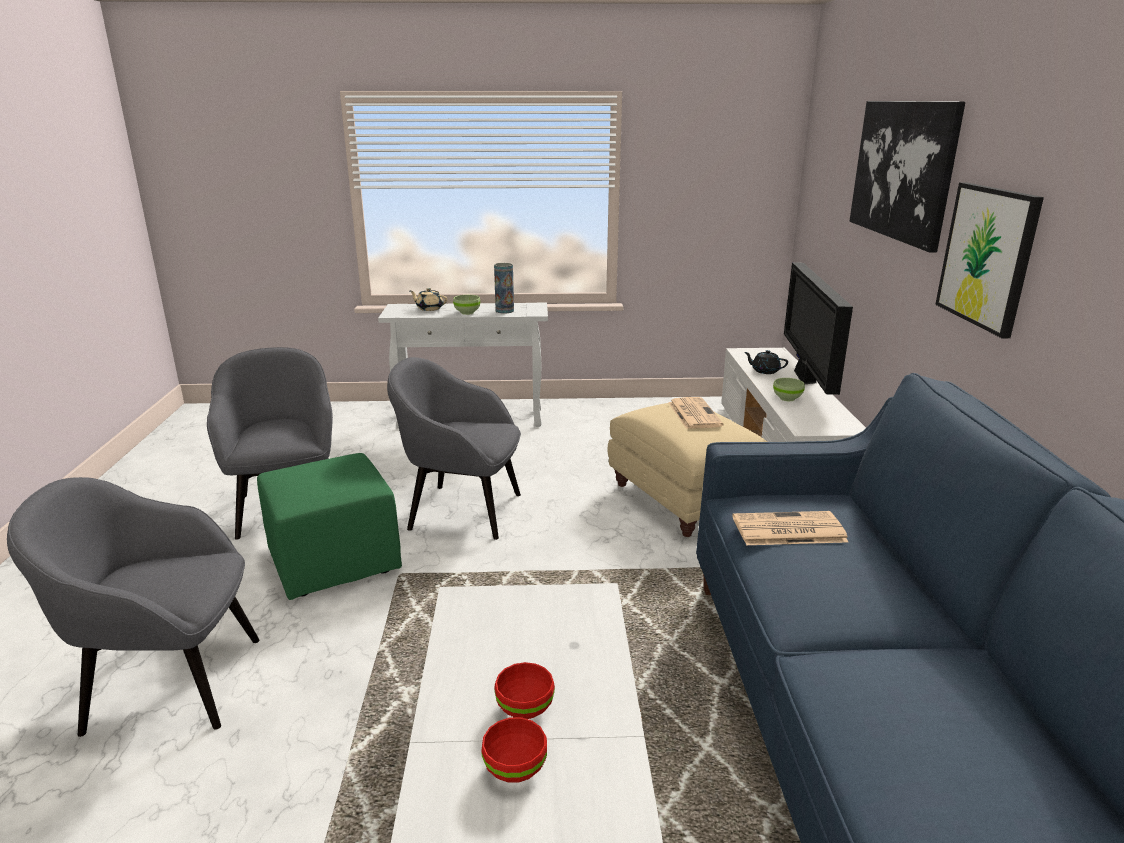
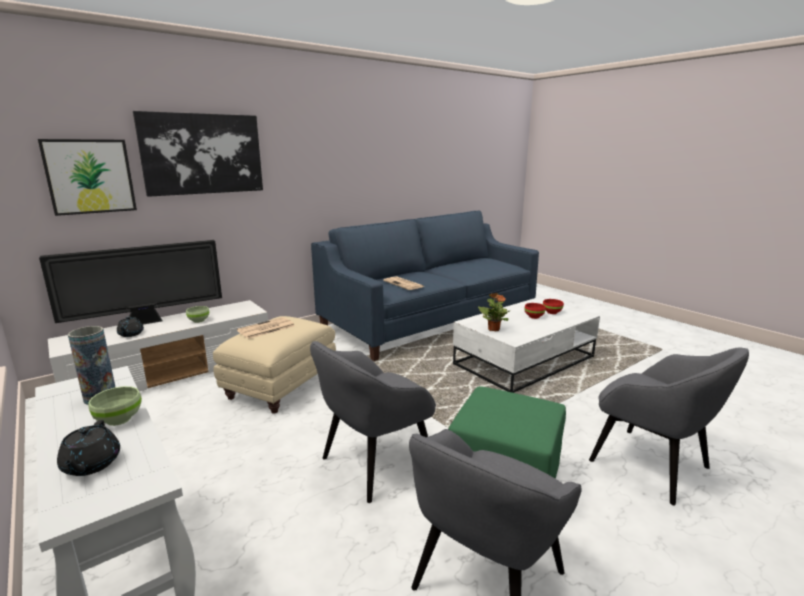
camera: 125 degrees left, 5 degrees down
(429, 308) = (91, 465): beige teapot -> black teapot
(462, 511) = (375, 463): grey armchair -> grey armchair turned 75 degrees clockwise
(529, 606) = (493, 329): none -> potted plant
(987, 256) = (301, 181): picture -> picture (90, 176)

